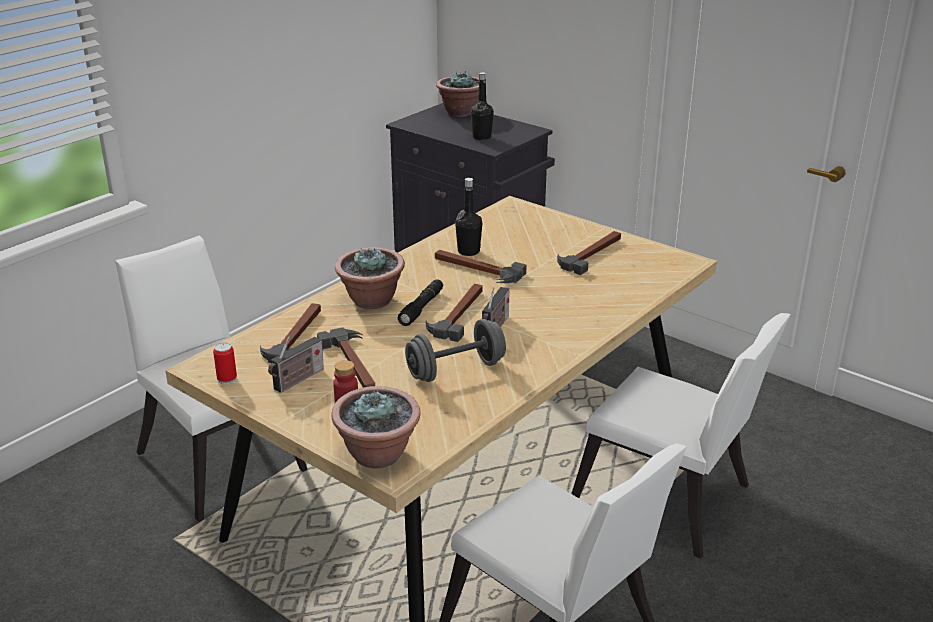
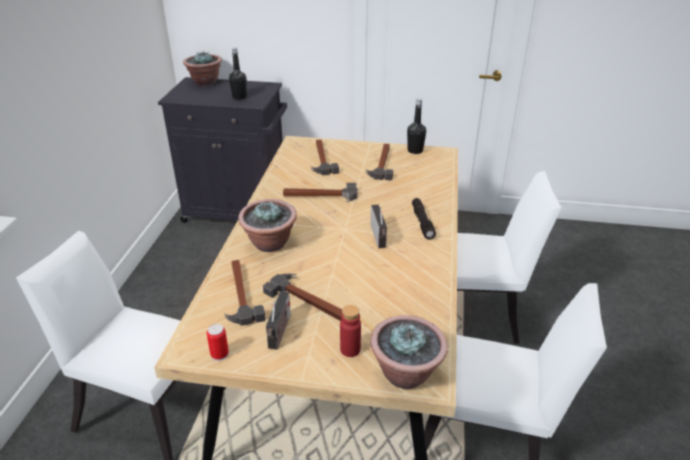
camera: 30 degrees left, 5 degrees up
(421, 308) = (312, 238): black flashlight -> black flashlight (422, 222)
(455, 370) = (386, 279): grey dumbbell -> none
(459, 314) = (343, 234): hammer -> hammer (321, 159)
(468, 251) = (300, 184): black bottle -> black bottle (415, 151)

